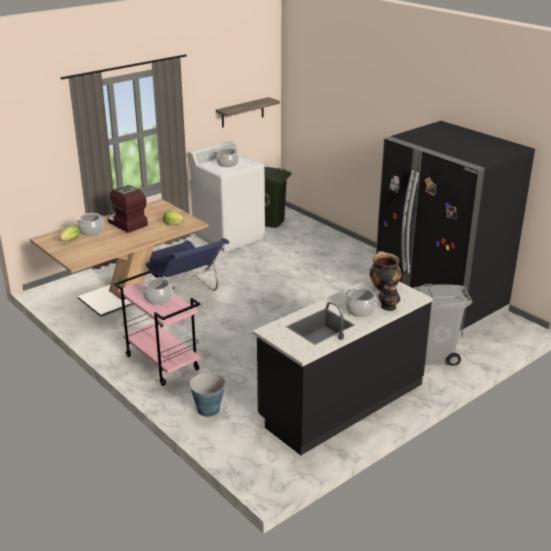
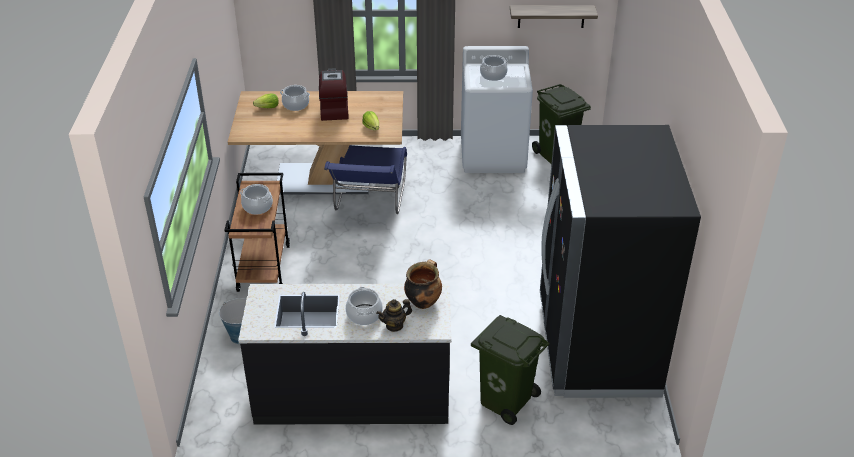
camera: 40 degrees right, 10 degrees up
(161, 362) = (263, 267): pink cart -> brown cart
(434, 354) = (506, 400): grey trash can -> green trash can

